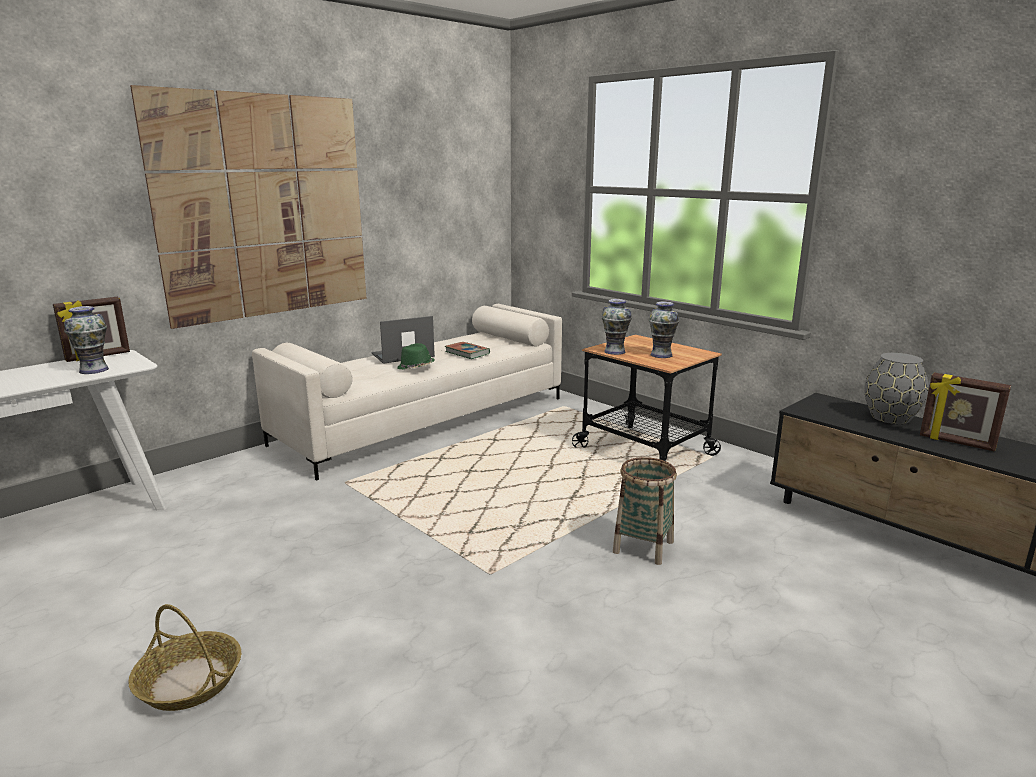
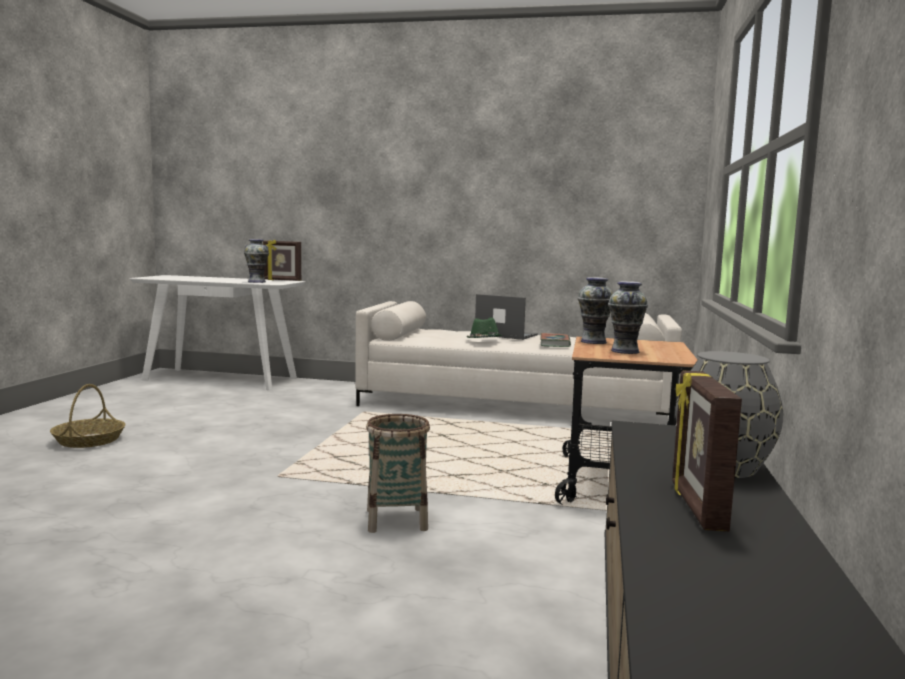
camera: 55 degrees right, 10 degrees down
(264, 207) = (416, 188): picture -> none

